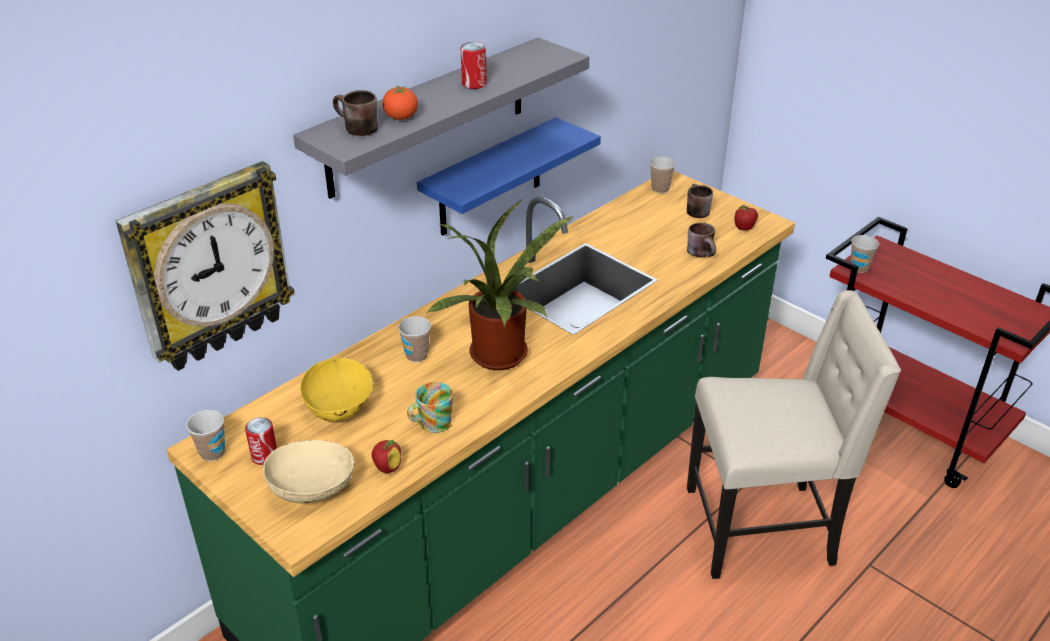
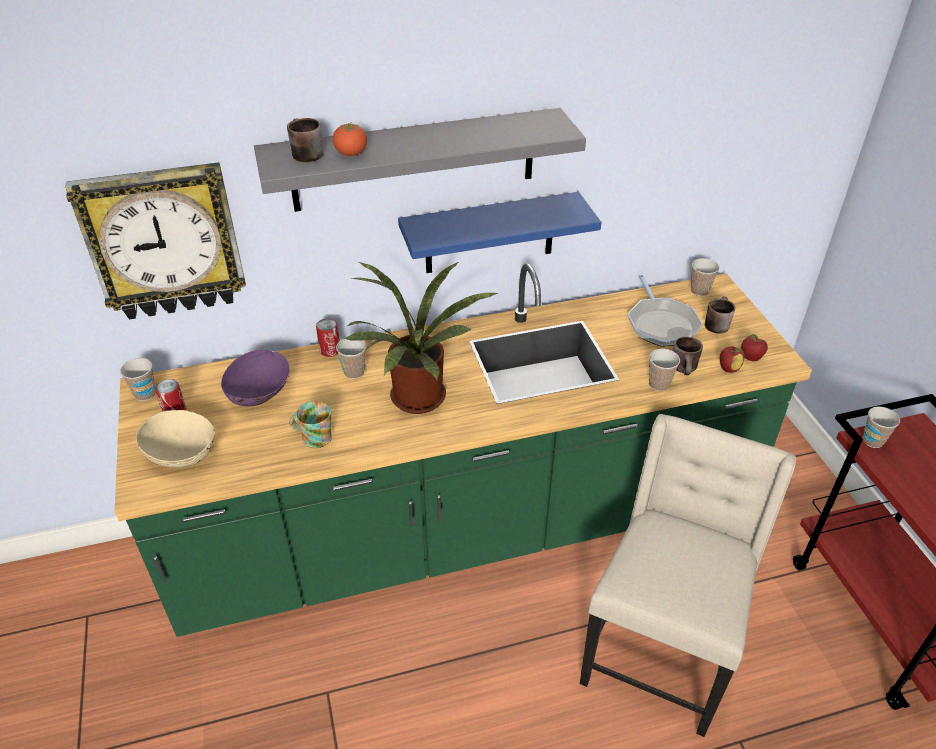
camera: 30 degrees right, 5 degrees up
(340, 408) = (260, 394): yellow bowl -> purple bowl
(387, 468) = (248, 461): apple -> apple (728, 368)
(474, 84) = (448, 138): can -> can (330, 350)
(652, 225) = (661, 324): none -> frying pan
(692, 272) = (659, 384): none -> cup
(762, 528) = (658, 652): beige chair -> beige chair turned 90 degrees counterclockwise

